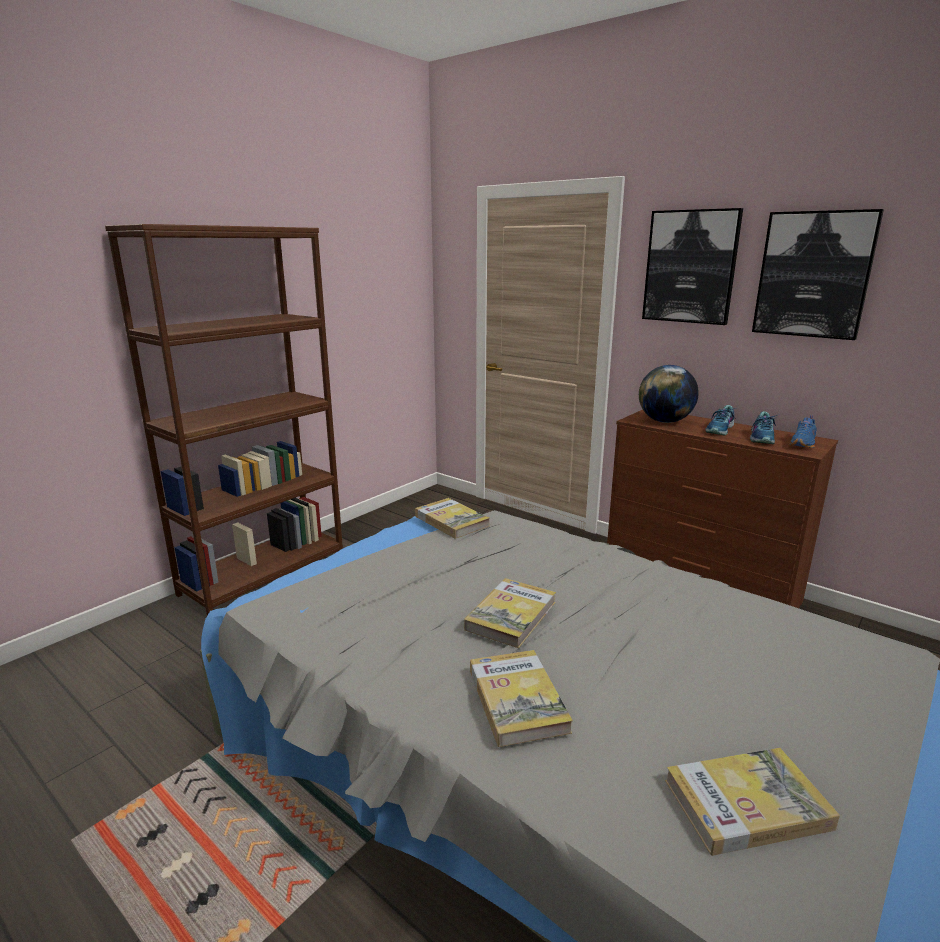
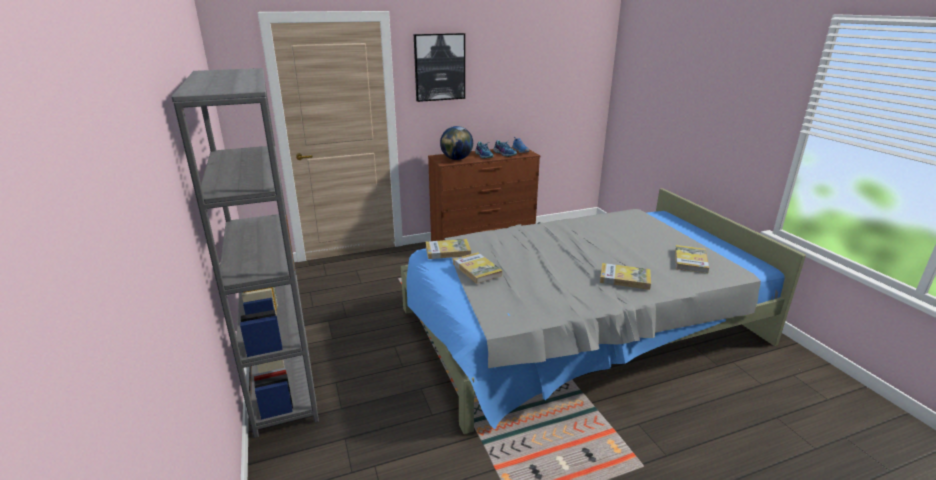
camera: 60 degrees left, 5 degrees up
(264, 574) = (283, 381): brown bookcase -> grey bookcase
(511, 615) = (563, 263): book -> book (477, 270)
(813, 275) = (500, 67): picture -> none

